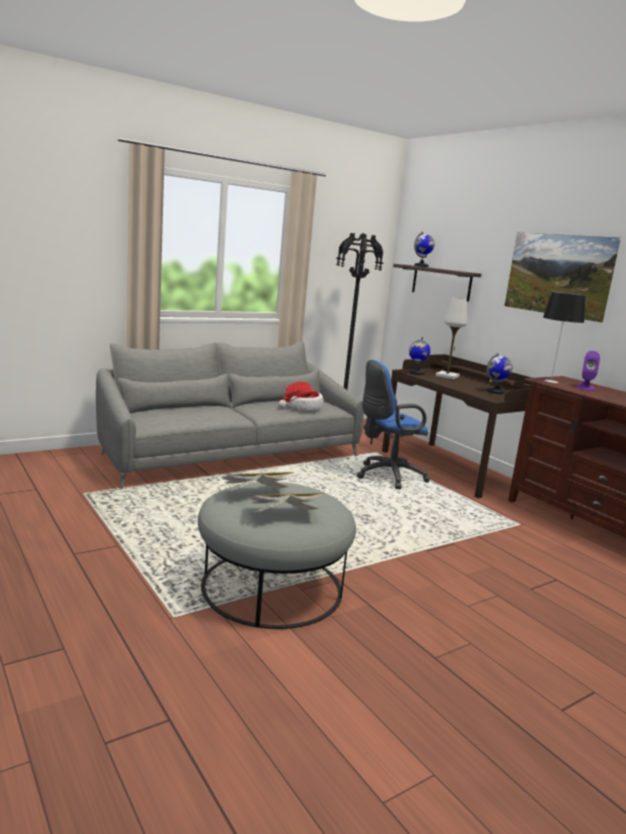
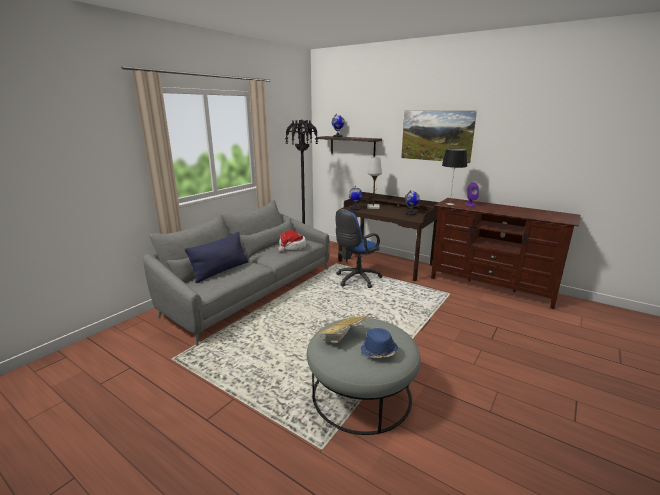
camera: 20 degrees left, 5 degrees up
(186, 410) = (221, 271): none -> blue pillow
(284, 516) = (378, 351): book -> blue hat

